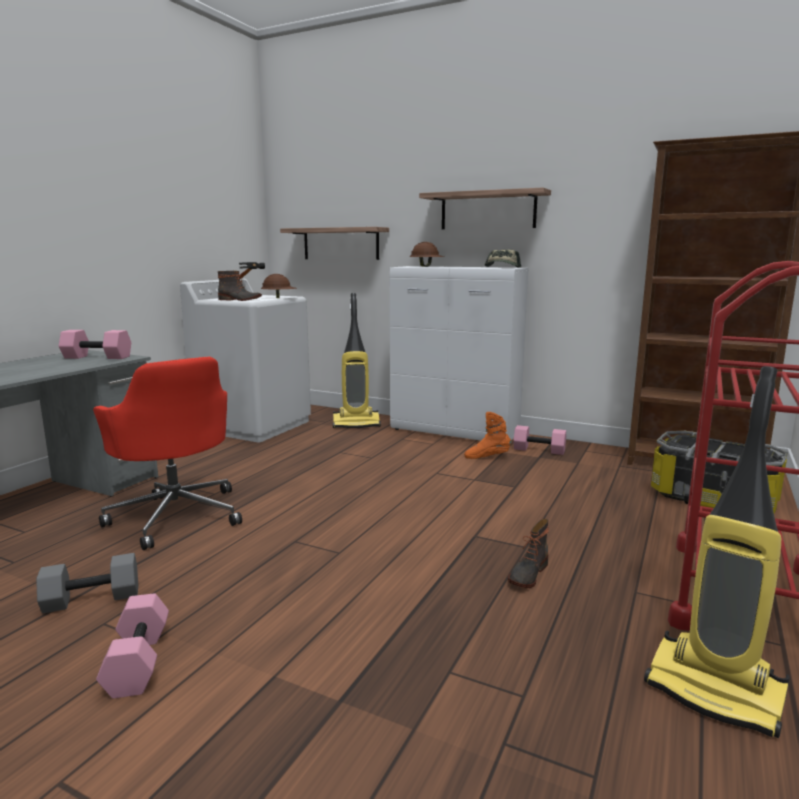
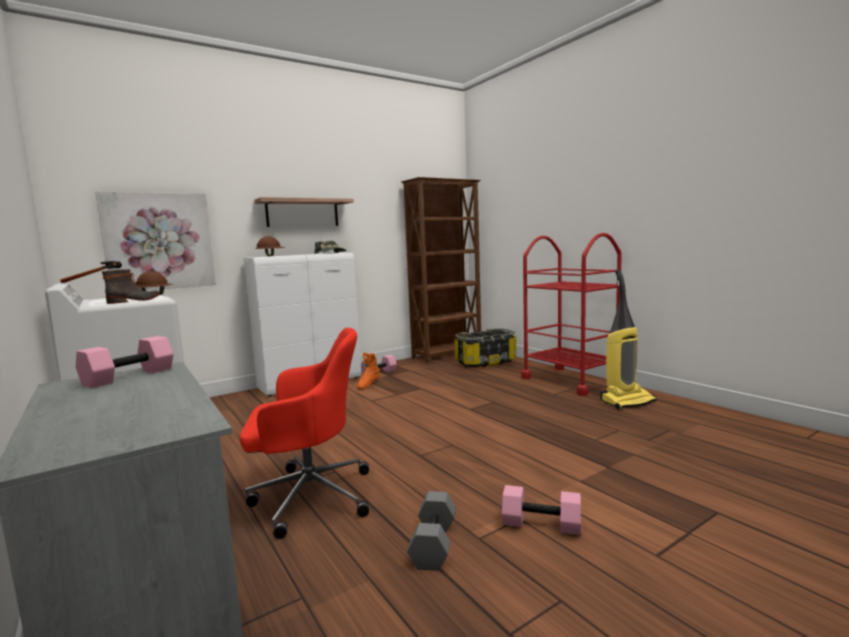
camera: 60 degrees left, 5 degrees down
(341, 244) = (159, 241): shelf -> picture
(356, 424) = (228, 405): vacuum cleaner -> none
(527, 574) = (522, 407): boot -> none

